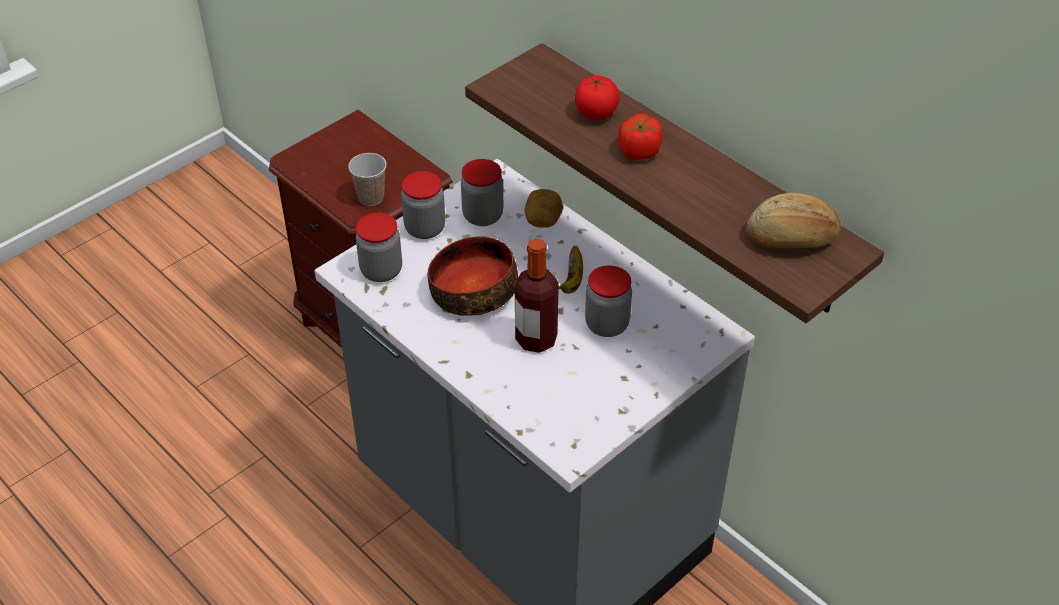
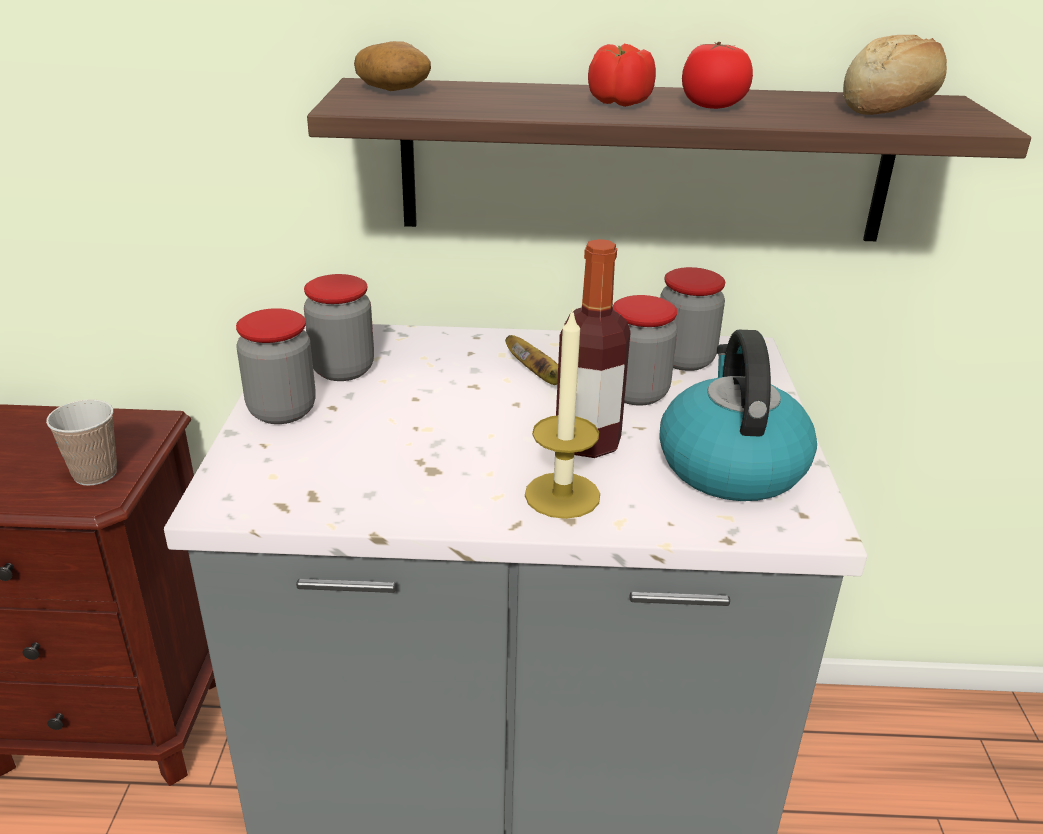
camera: 45 degrees left, 15 degrees down
(381, 271) = (280, 478): jar -> jar (684, 360)
(474, 290) = (439, 436): bowl -> none
(483, 360) = (562, 495): none -> candle
(543, 219) = (421, 344): potato -> potato (395, 90)
(584, 397) = (730, 464): none -> kettle
(596, 113) = (513, 95): tomato -> tomato (713, 105)

